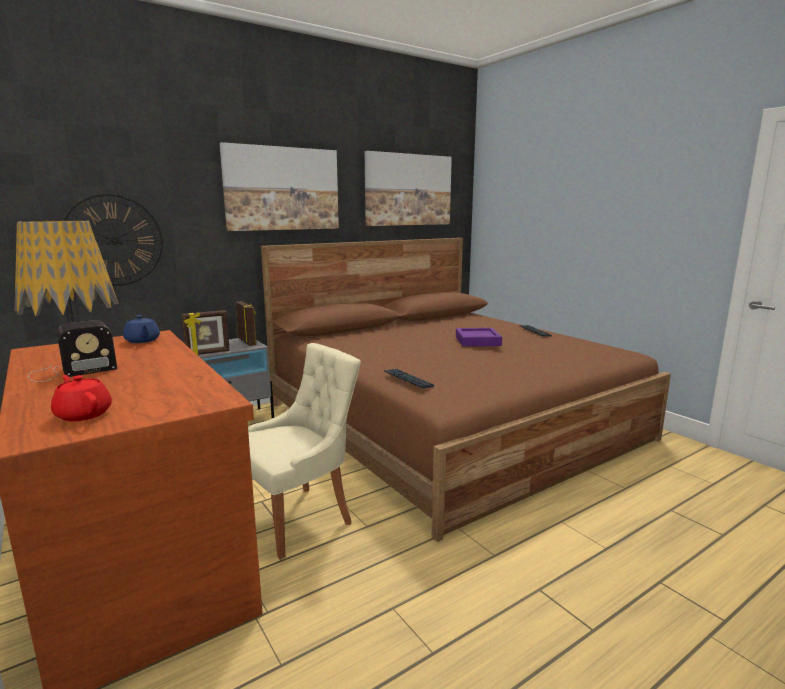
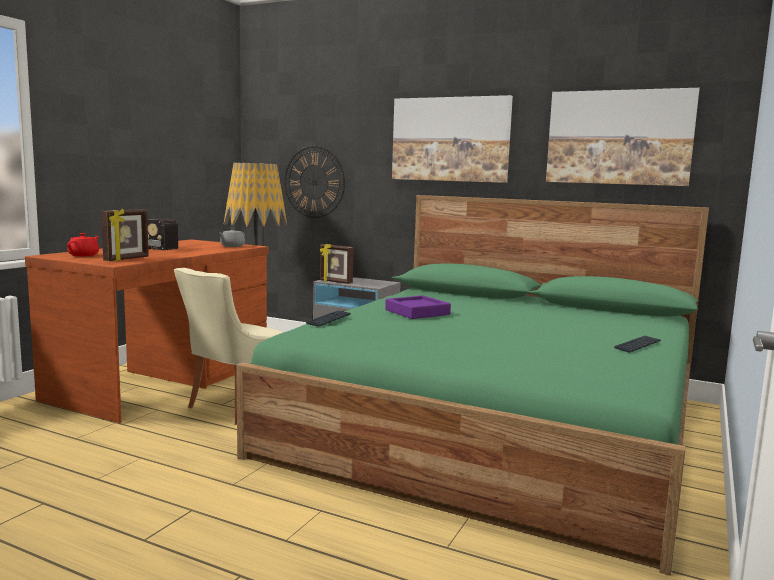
camera: 60 degrees right, 5 degrees down
(142, 341) = (232, 246): blue teapot -> grey teapot
(247, 342) = (382, 283): picture frame -> picture frame (127, 259)
(299, 517) = (235, 407): beige chair -> beige chair turned 105 degrees clockwise
(449, 420) = (494, 425): brown bed -> green bed
(477, 341) = (516, 327): purple tray -> purple tray (417, 312)

